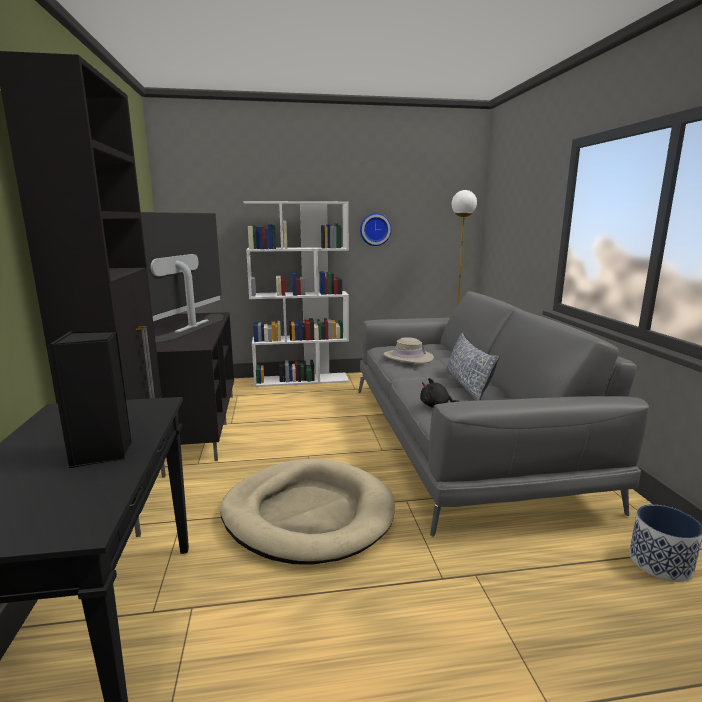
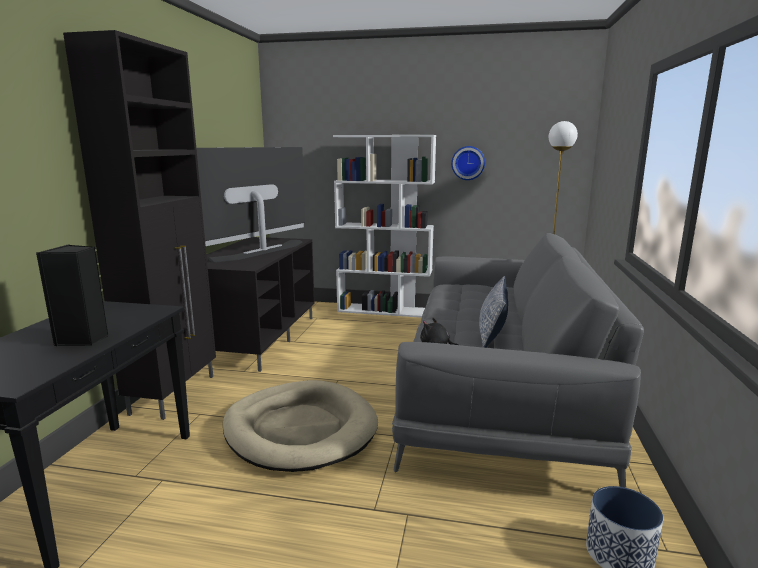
camera: 20 degrees right, 0 degrees up
(408, 357) = (460, 297): beige hat -> none

